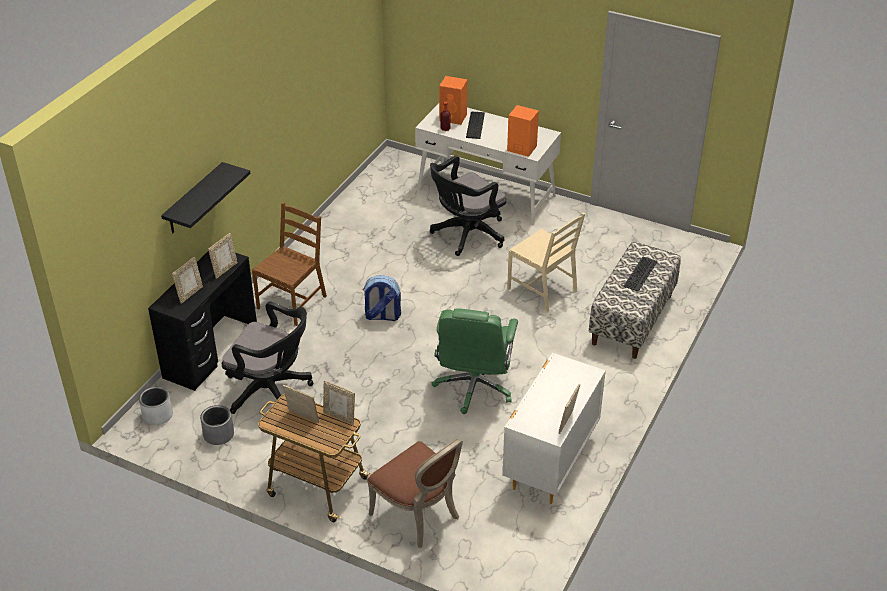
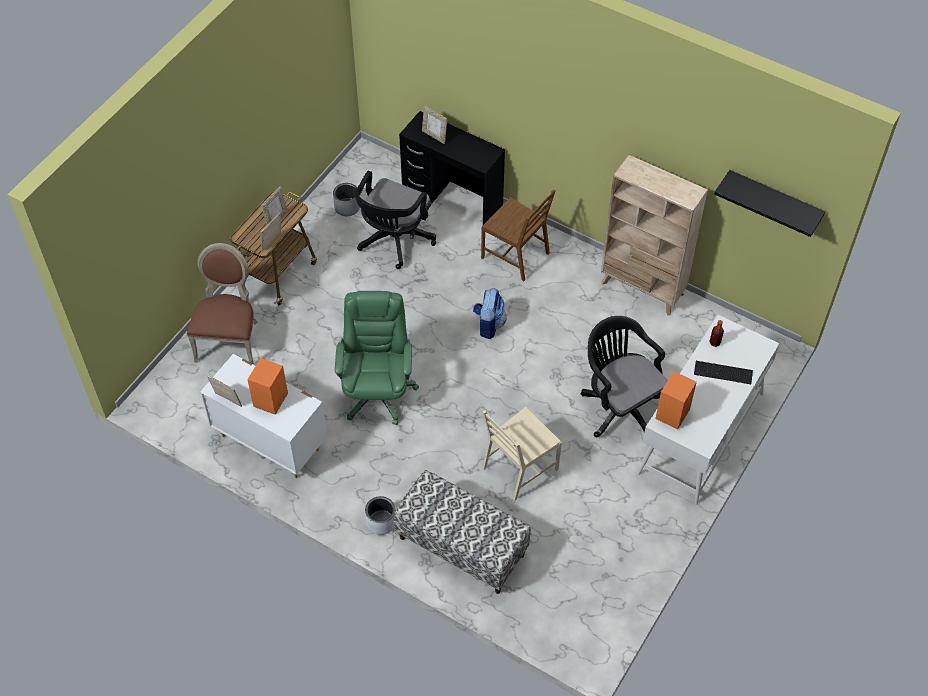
camera: 95 degrees right, 15 degrees up
(157, 415) = (376, 167): grey planter -> grey planter (381, 522)
(194, 199) = (493, 97): black shelf -> black shelf (774, 199)
(225, 269) = (467, 158): picture frame -> none
(333, 224) = (642, 289): none -> beige bookcase
(419, 516) = (230, 339): brown chair -> brown chair turned 135 degrees clockwise
(453, 117) = (739, 352): orange speaker -> orange speaker (270, 400)
(474, 387) = (378, 392): green office chair -> green office chair turned 75 degrees clockwise
(641, 274) = (469, 524): keyboard -> none

